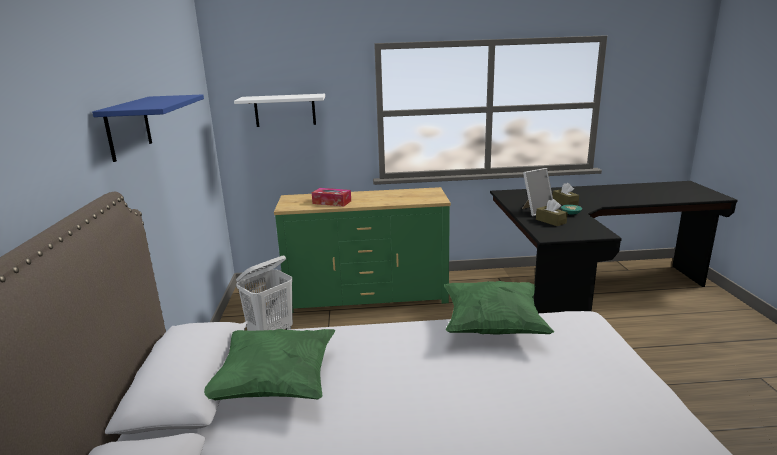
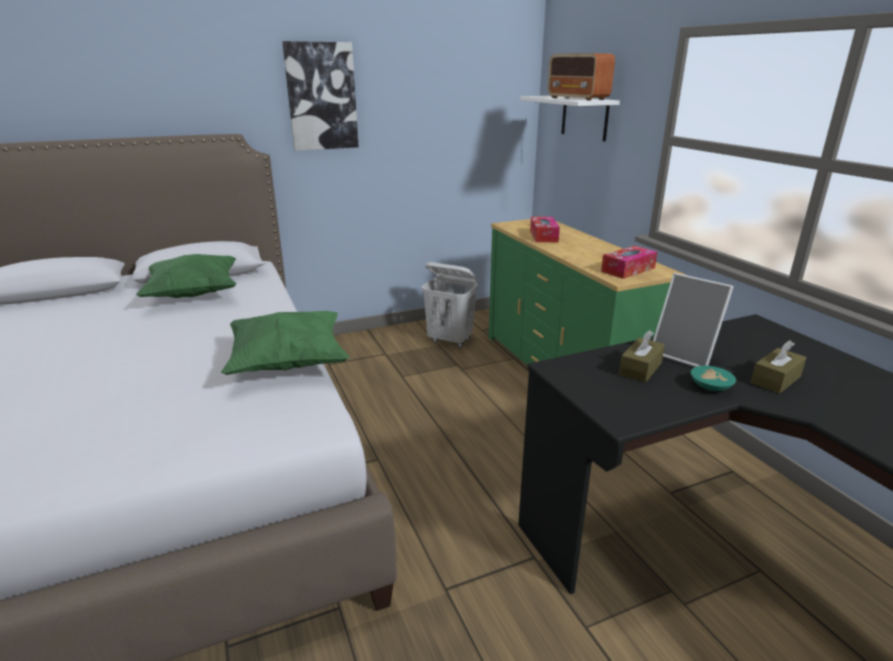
camera: 70 degrees right, 5 degrees up
(128, 127) = (321, 97): blue shelf -> picture
(297, 96) = (578, 98): none -> radio
(424, 195) = (628, 270): none -> tissue box

